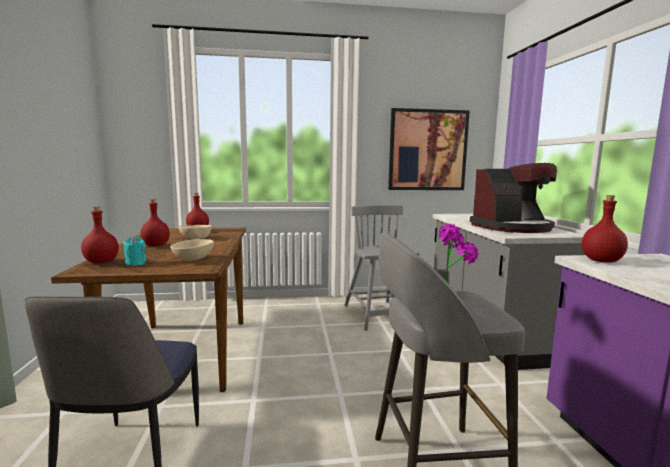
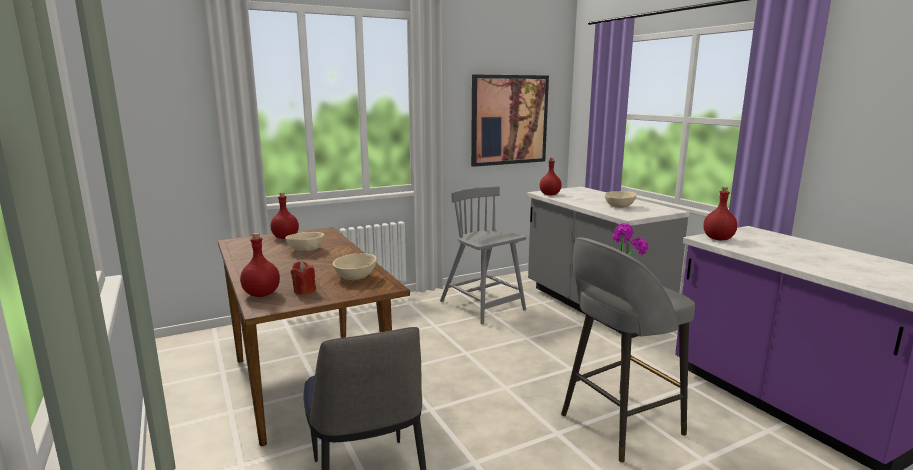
camera: 20 degrees left, 5 degrees up
(135, 263) = (304, 291): turquoise candle -> red candle
(156, 245) = (278, 265): red bottle -> red bottle (549, 194)
(512, 228) = (619, 206): coffee machine -> beige bowl

